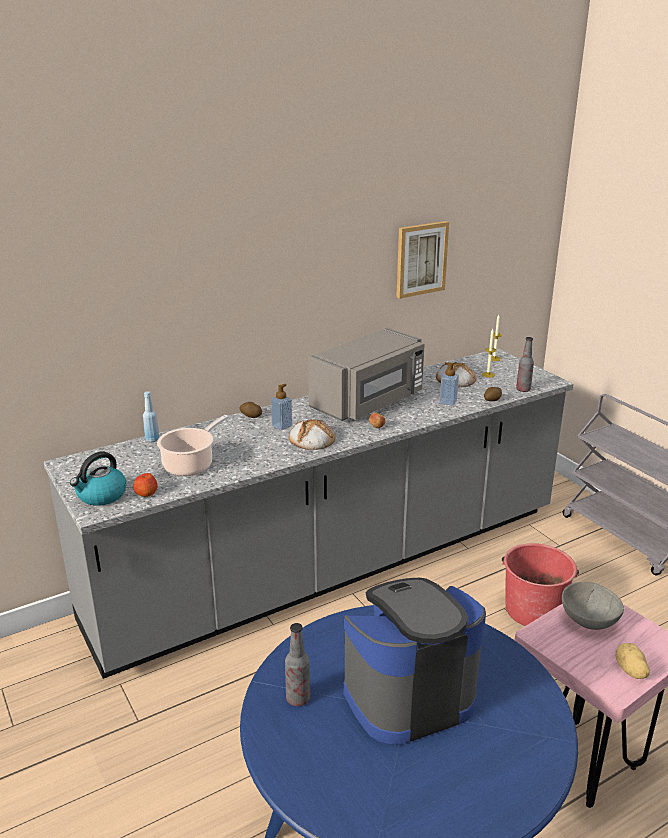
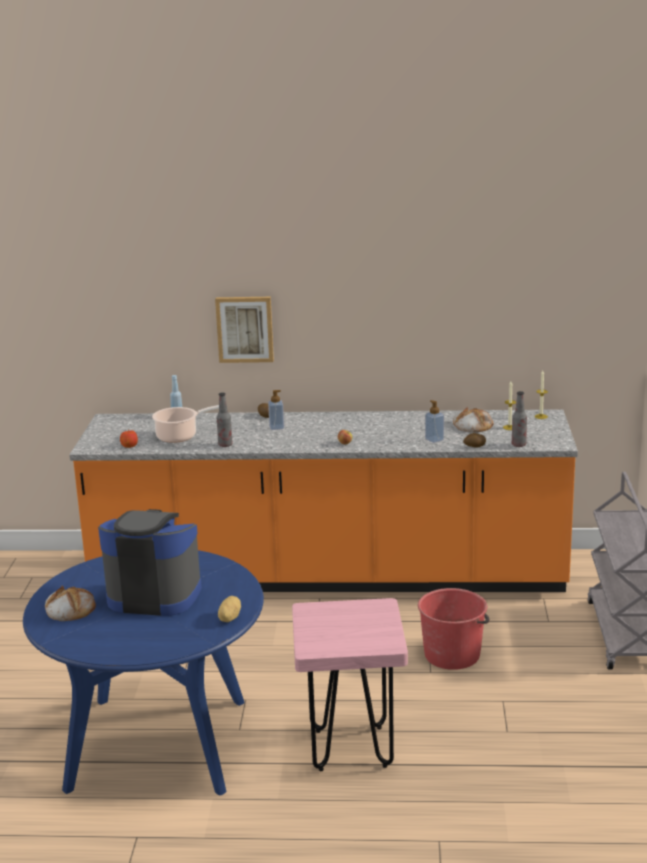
camera: 35 degrees right, 5 degrees down
(101, 496) = (102, 441): kettle -> none
(298, 699) = (94, 577): bottle -> bottle (225, 445)
(311, 439) = (283, 440): bread -> bread (69, 608)
(334, 566) = (328, 576): grey counter -> orange counter
(369, 401) = (370, 425): grey microwave -> none
(421, 259) = (458, 302): picture -> picture (245, 329)
(588, 620) = (356, 613): grey bowl -> none
(630, 671) = (336, 645): potato -> potato (228, 618)

